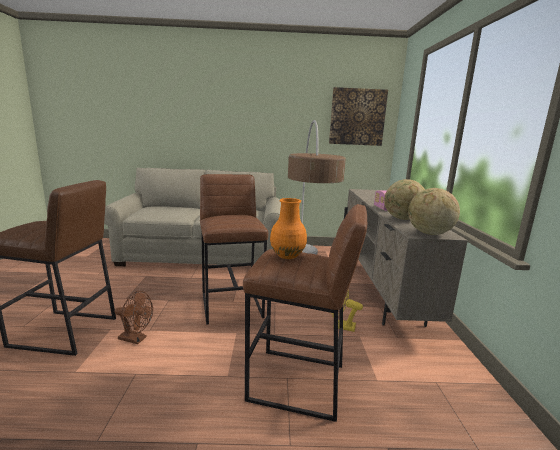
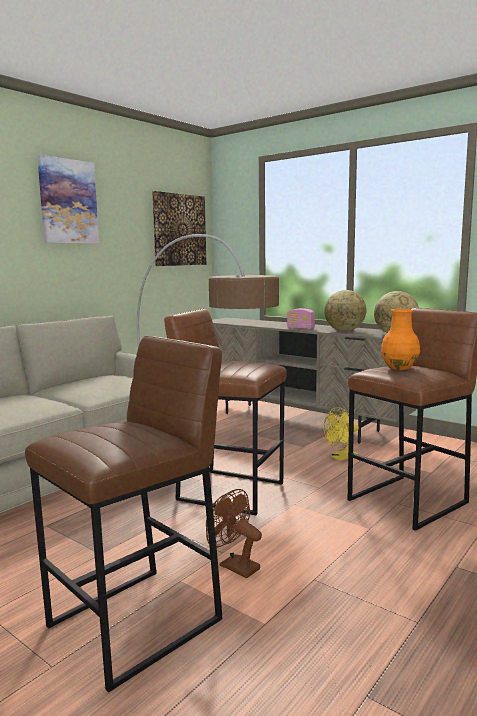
camera: 50 degrees left, 5 degrees down
(136, 339) = (234, 566): brown fan -> brown fan turned 105 degrees counterclockwise
(260, 97) = (68, 201): none -> picture

